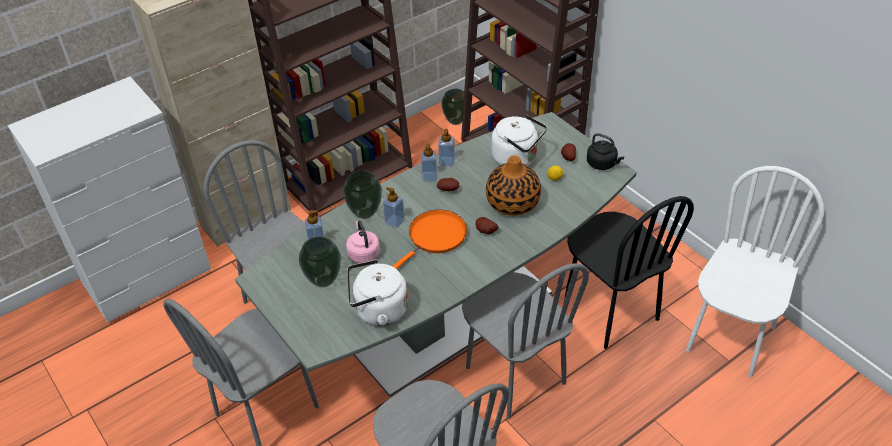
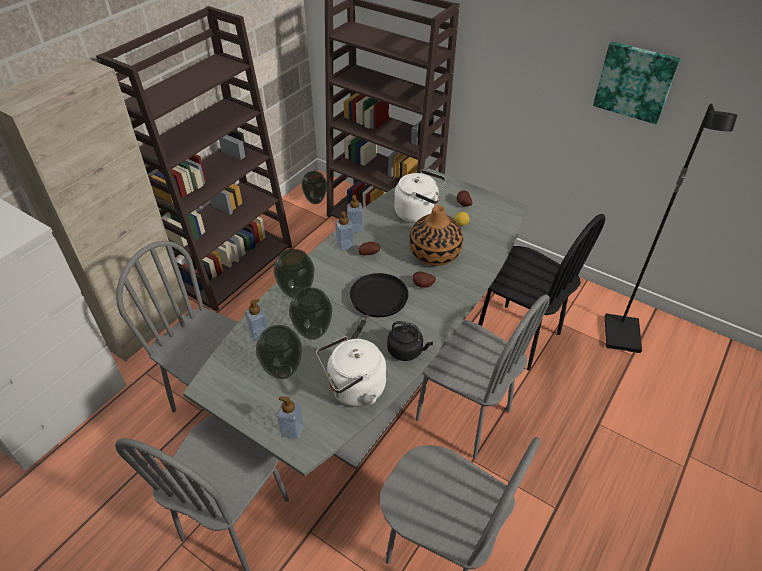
camera: 20 degrees left, 0 degrees up
(363, 253) = (312, 333): pink kettle -> vase
(395, 221) = (330, 294): soap dispenser -> soap dispenser (292, 430)
(435, 237) = (377, 302): orange frying pan -> black frying pan
(603, 164) = (496, 204): black kettle -> black kettle (407, 351)
(729, 338) = (623, 335): white chair -> black floor lamp
(761, 62) = (635, 81): none -> picture

